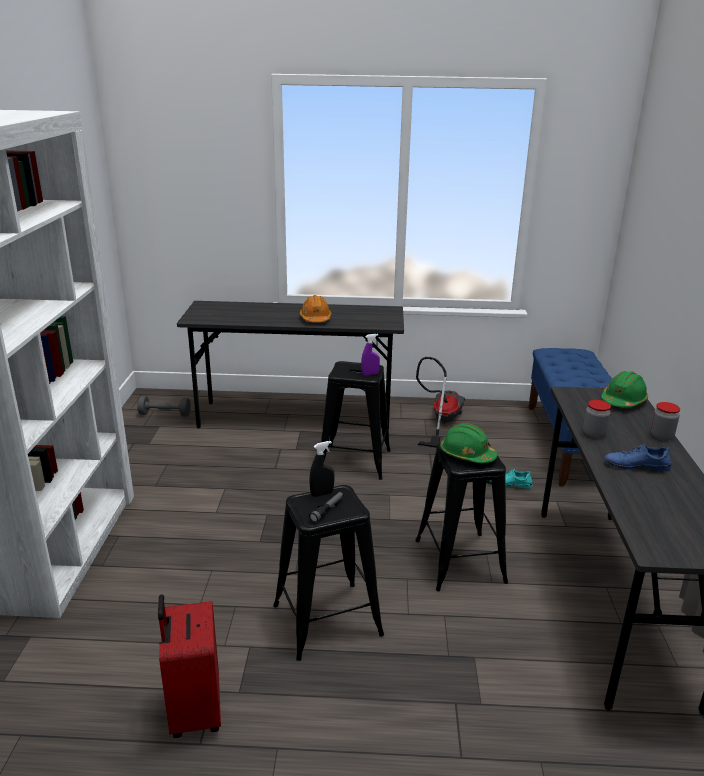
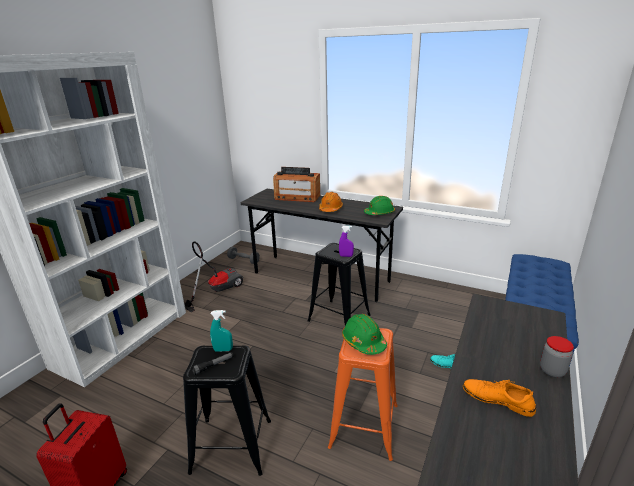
camera: 25 degrees right, 0 degrees up
(254, 308) = (297, 197): none -> radio
(322, 494) = (223, 350): black spray bottle -> turquoise spray bottle
(440, 422) = (424, 299): vacuum cleaner -> vacuum cleaner (216, 290)
(460, 561) = (364, 426): black stool -> orange stool
(594, 434) = (477, 351): jar -> none
(623, 401) = (536, 322): green hard hat -> green hard hat (379, 213)
(636, 465) = (497, 399): blue shoe -> orange shoe

